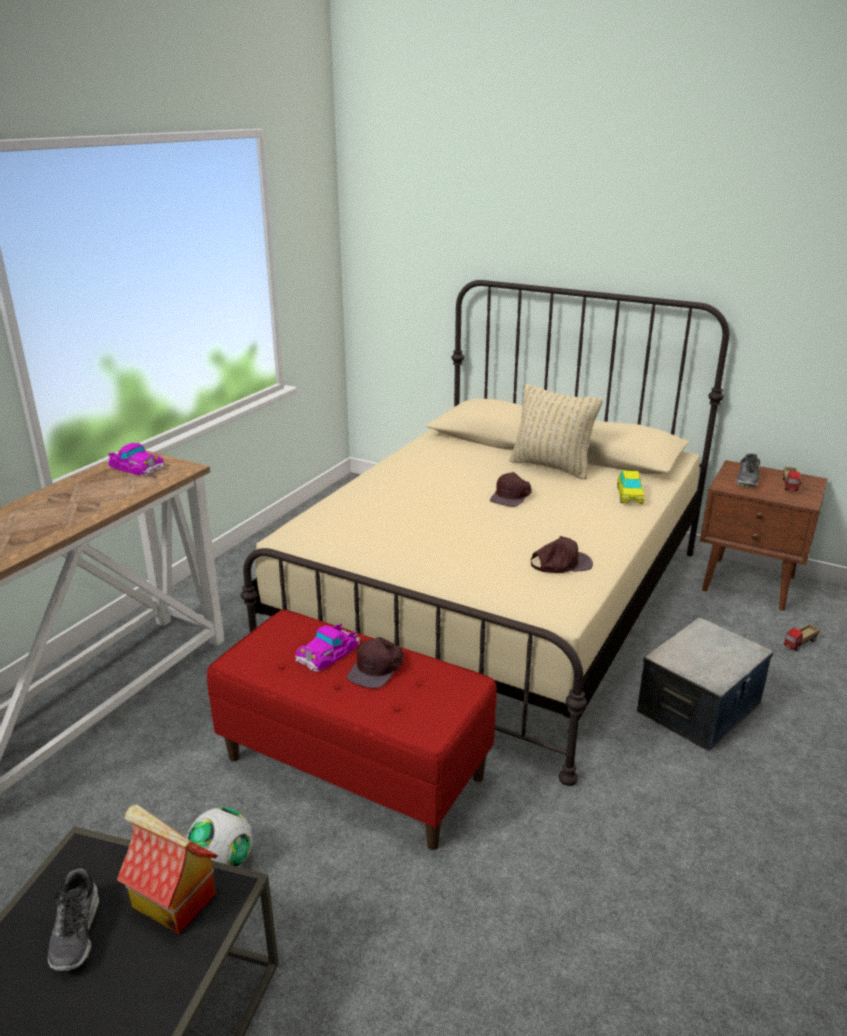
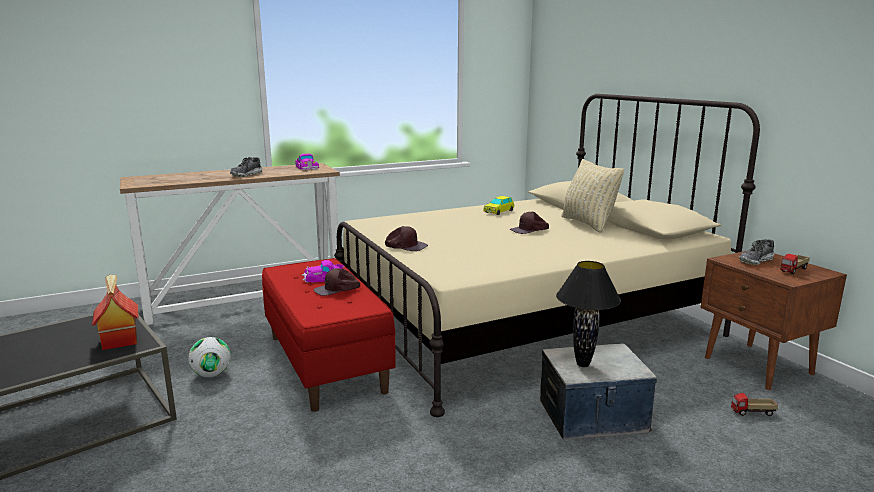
camera: 35 degrees right, 10 degrees down
(76, 931) = (75, 335): shoe -> shoe (246, 174)
(561, 563) = (498, 260): brown cap -> brown cap (405, 246)
(629, 496) = (618, 245): toy car -> toy car (498, 212)
(703, 663) = (582, 365): none -> black table lamp

